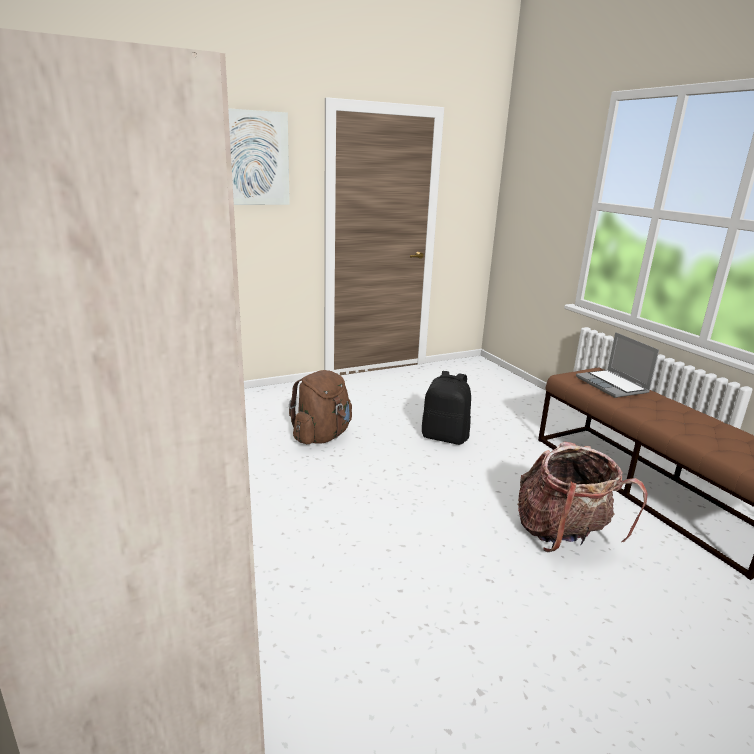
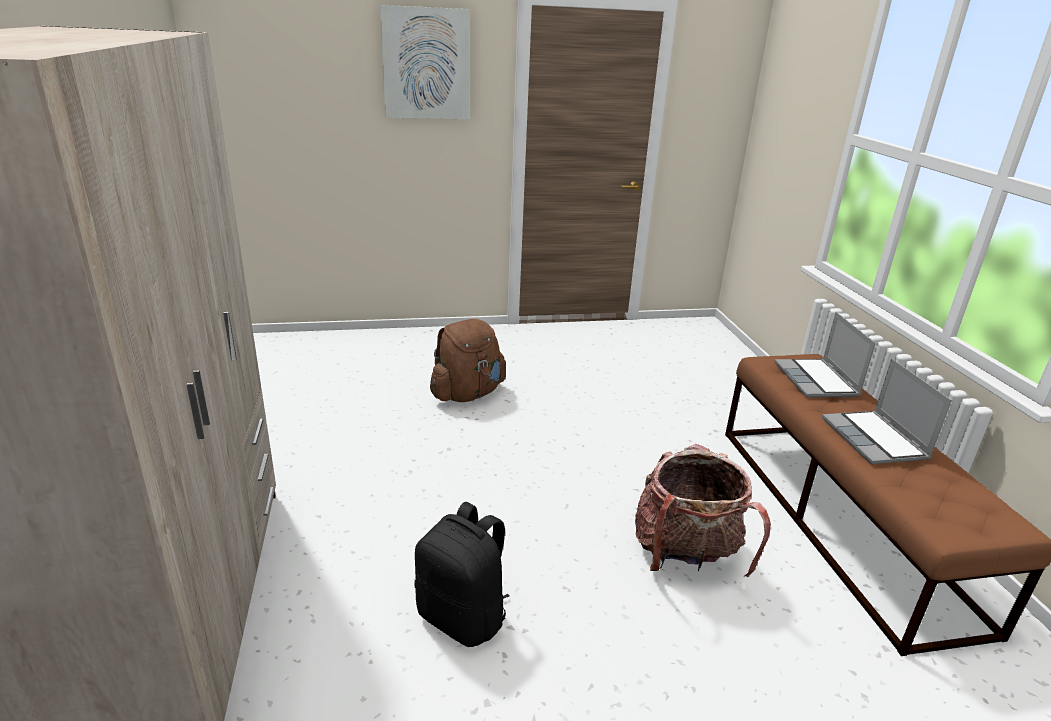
camera: 15 degrees right, 5 degrees up
(445, 437) = (610, 414): black backpack -> black backpack (463, 617)
(681, 421) = (875, 440): none -> laptop

